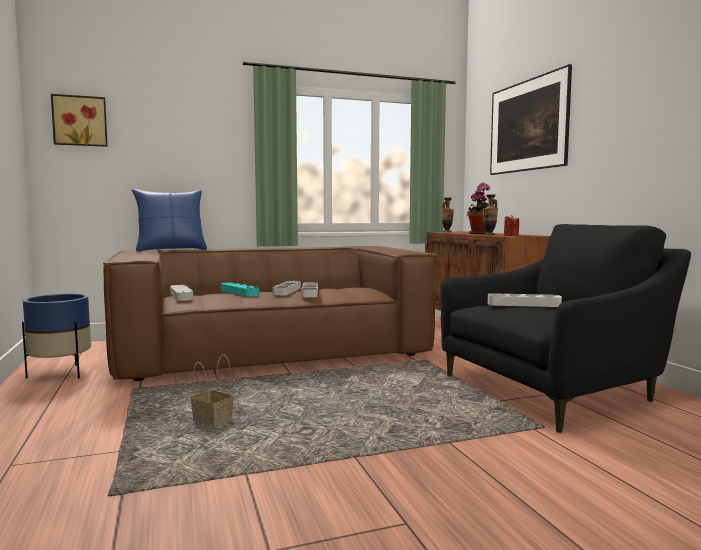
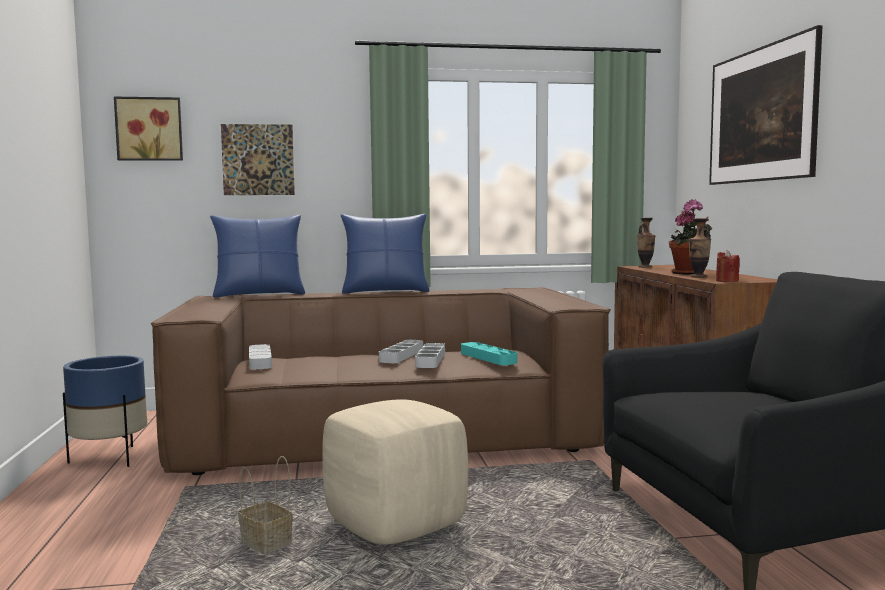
camera: 10 degrees right, 0 degrees up
(167, 148) = (258, 160): none -> picture
(239, 292) = (338, 356): turquoise tray -> turquoise tray (488, 358)
(266, 248) = (385, 291): none -> blue pillow
(304, 404) = (395, 526): none -> beige ottoman
(523, 304) = (718, 396): grey tray -> none

